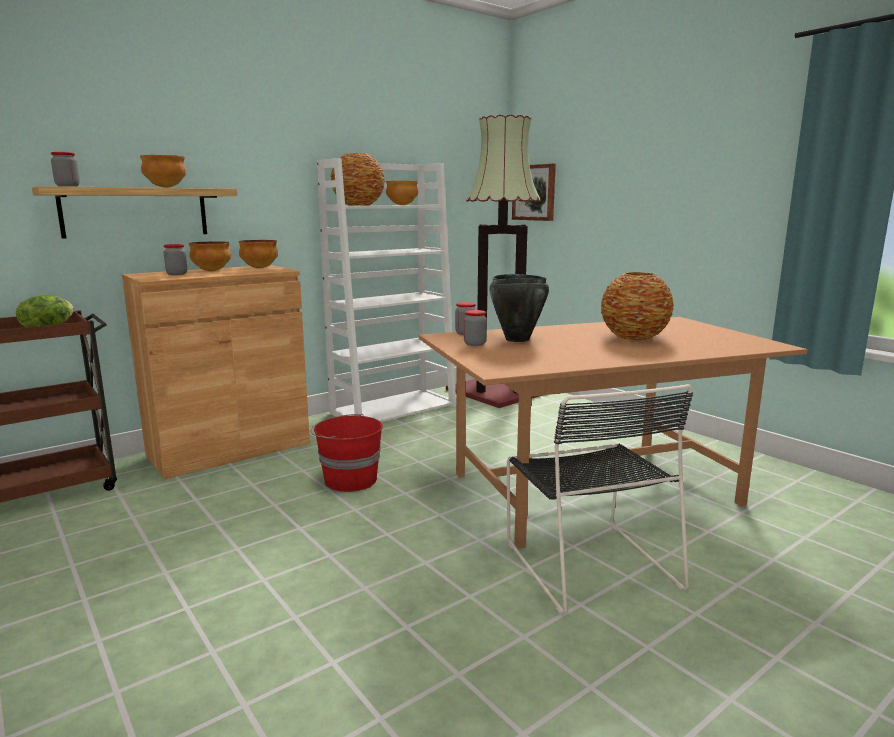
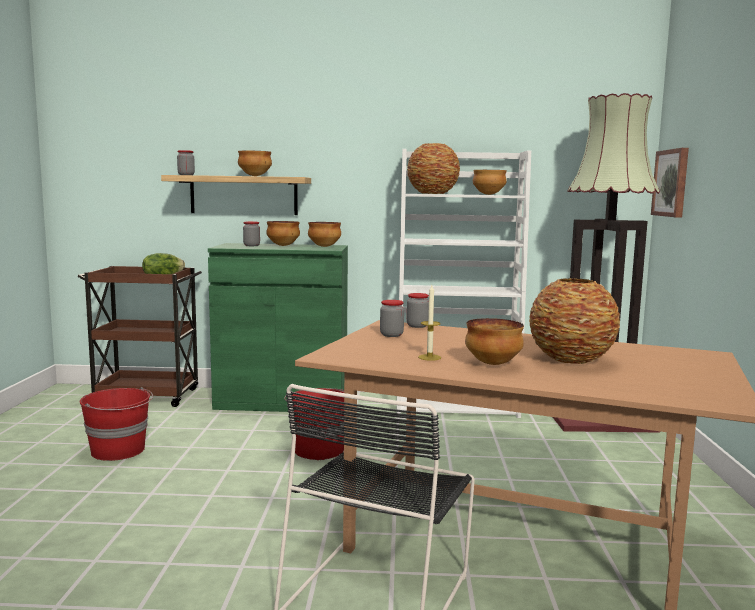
camera: 40 degrees right, 5 degrees down
(133, 556) = (119, 450): none -> red bucket
(229, 449) = (282, 401): brown cabinet -> green cabinet
(517, 339) = (442, 338): black cooking pot -> none
(560, 355) = (429, 357): none -> candle
(609, 350) = (494, 364): none -> bowl

